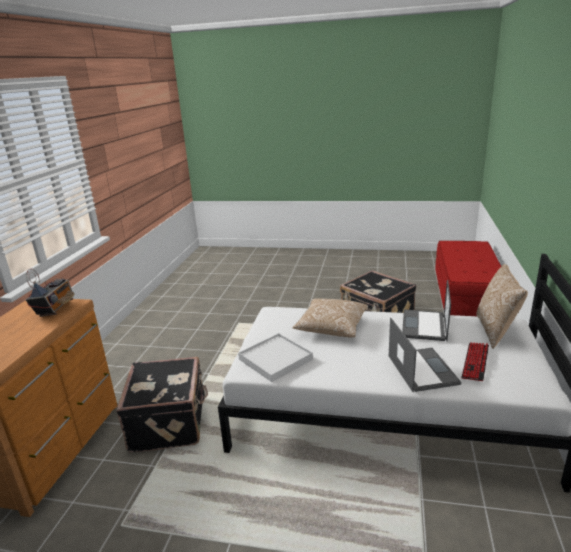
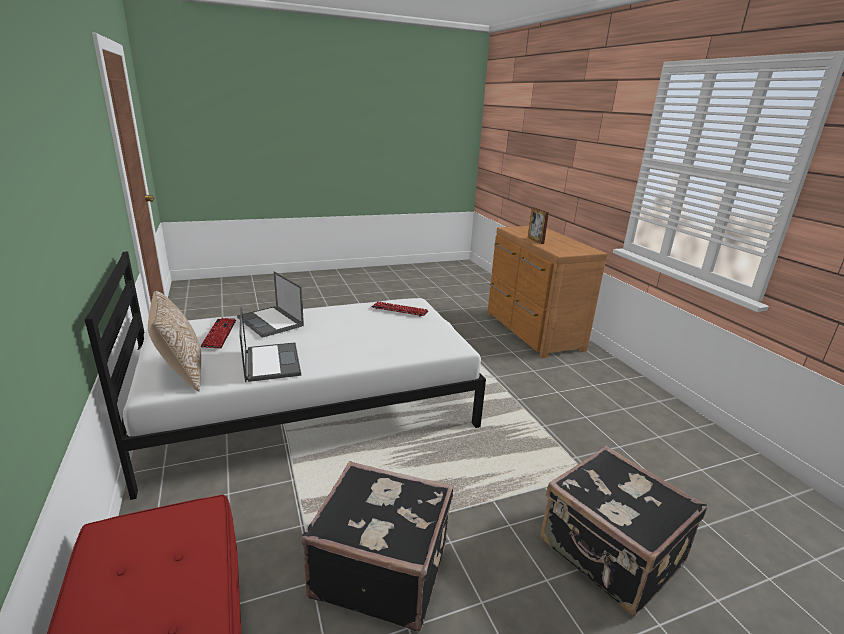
camera: 145 degrees right, 0 degrees up
(33, 334) = (535, 240): none -> picture frame
(55, 308) = (564, 250): radio -> none
(170, 423) = (485, 359): black suitcase -> black suitcase (610, 554)
(275, 359) = (399, 310): white tray -> keyboard
(332, 327) = (375, 343): pillow -> none

